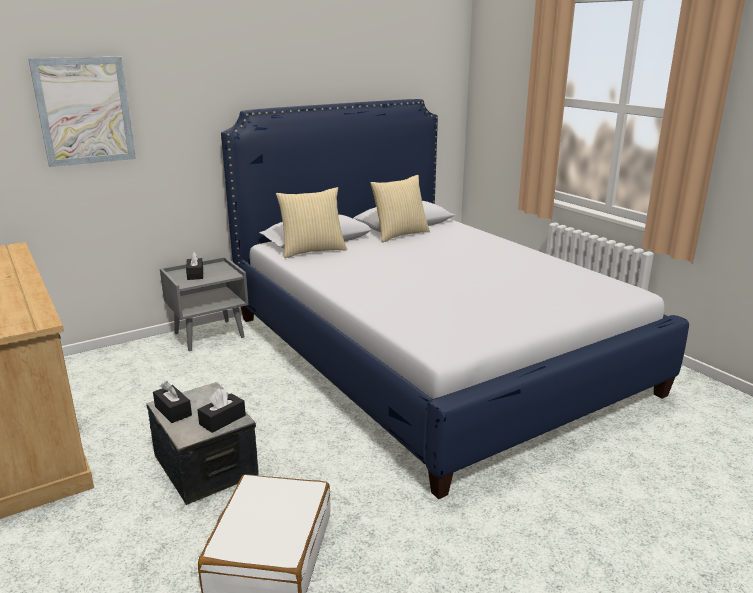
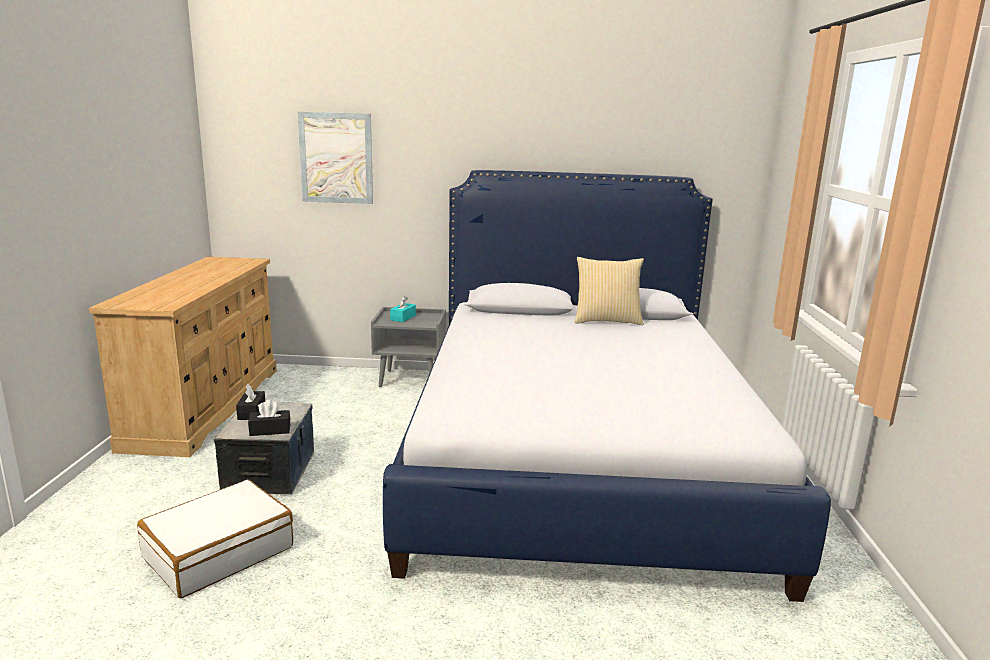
camera: 35 degrees right, 5 degrees down
(195, 274) = (403, 318): black tissue box -> turquoise tissue box
(312, 251) = (496, 316): pillow -> none

